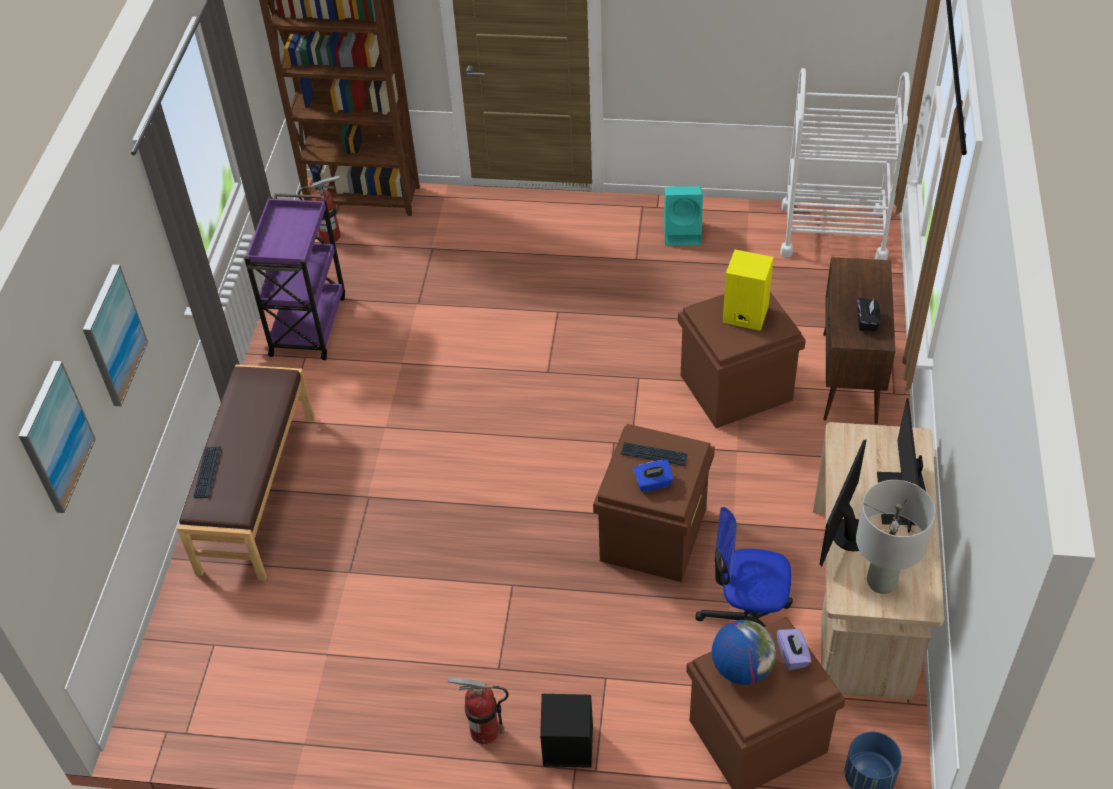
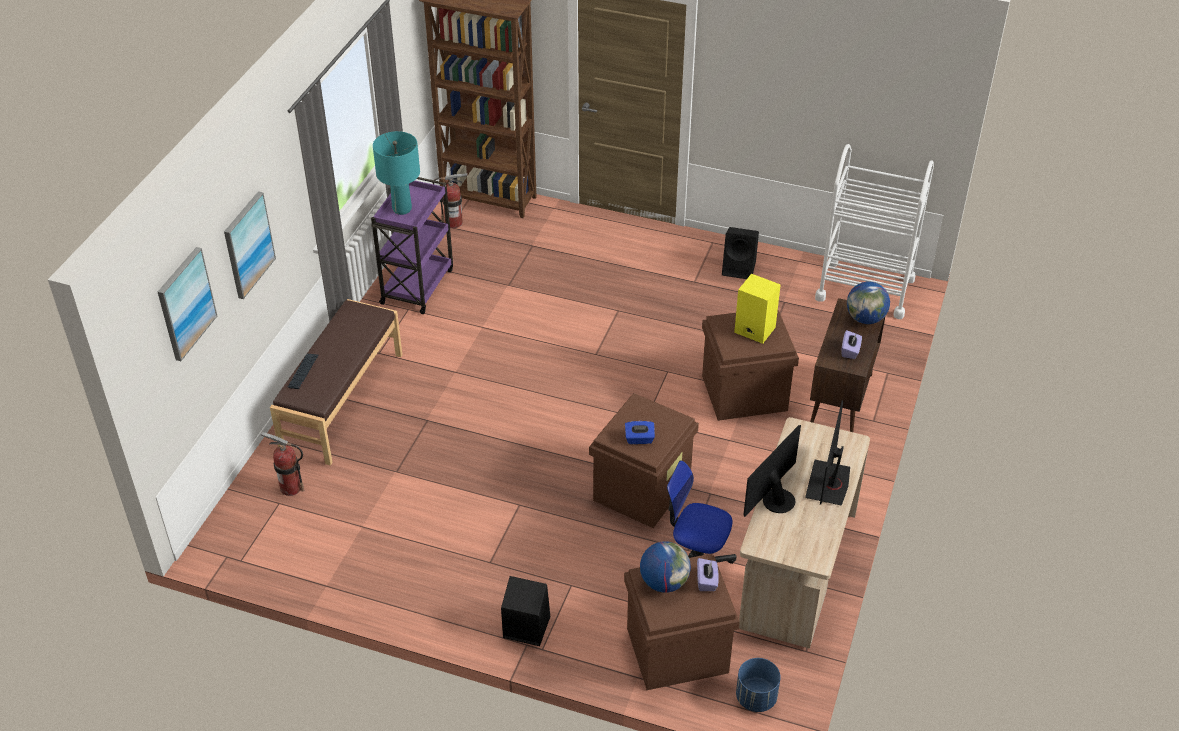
camera: 10 degrees right, 5 degrees down
(278, 238) = (402, 209): none -> turquoise table lamp
(484, 731) = (465, 604): fire extinguisher -> fire extinguisher (291, 487)
(654, 455) = (647, 419): keyboard -> none
(683, 233) = (740, 268): turquoise speaker -> black speaker
(867, 321) = (850, 351): black tissue box -> purple tissue box
(871, 277) = (865, 318): none -> globe
(881, 582) = (790, 539): grey table lamp -> none

